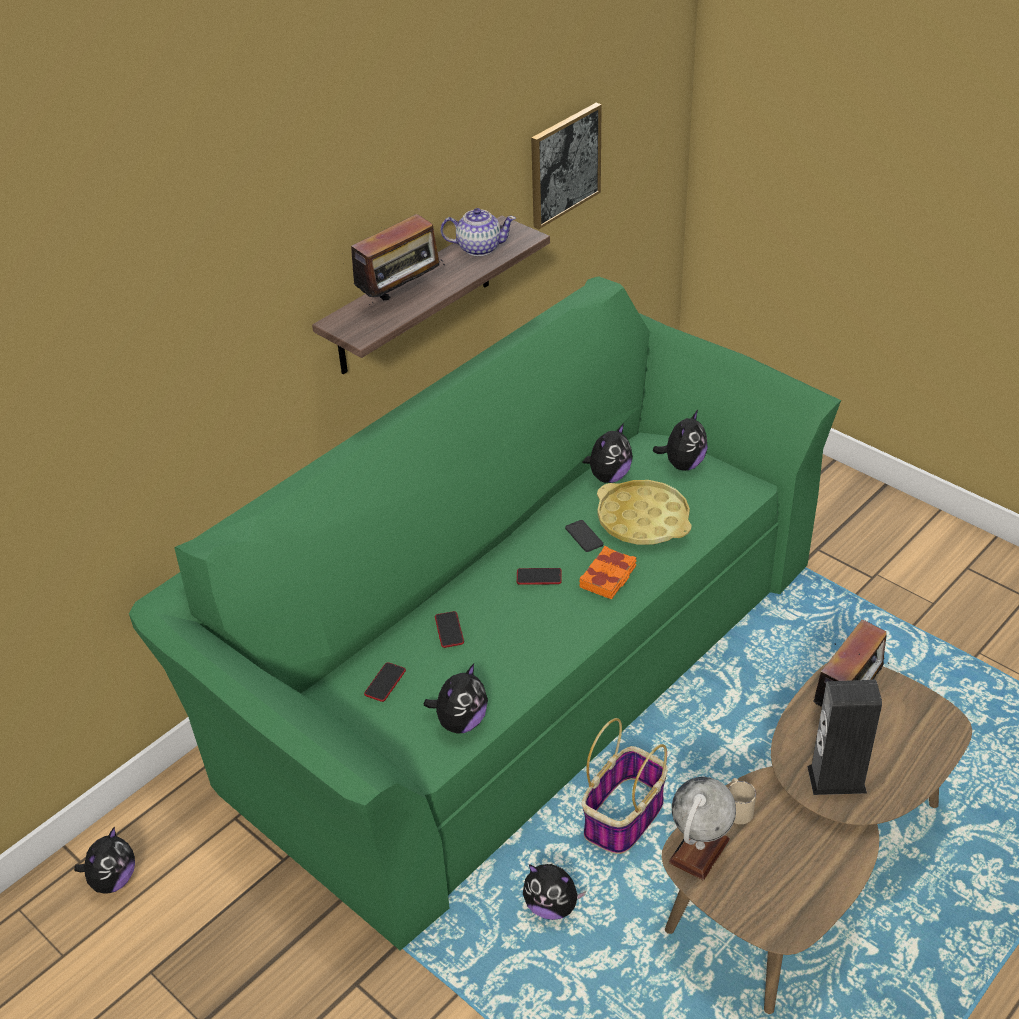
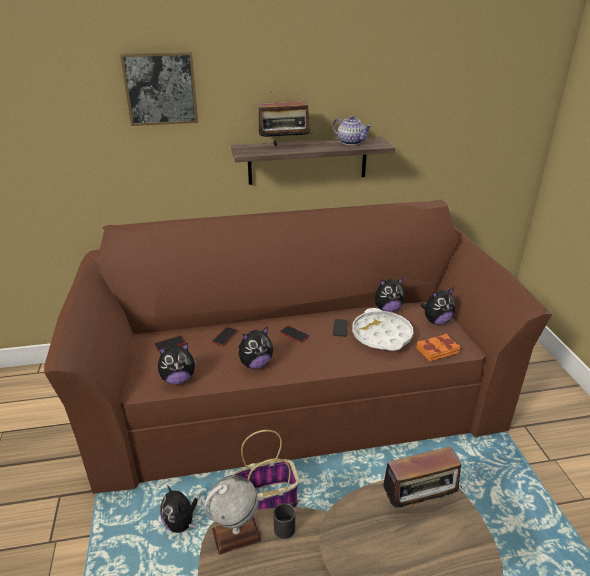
camera: 35 degrees right, 10 degrees down
(113, 880) = (38, 386): plush toy -> plush toy (255, 364)
(512, 658) = (294, 390): green sofa -> brown sofa
(564, 165) = (437, 124): picture -> picture (160, 88)
(608, 577) = (330, 352): orange book -> orange book (438, 351)
(643, 520) = (381, 335): yellow tray -> white tray
(737, 807) = (286, 525): beige mug -> black mug
(836, 779) = (360, 549): speaker -> none

